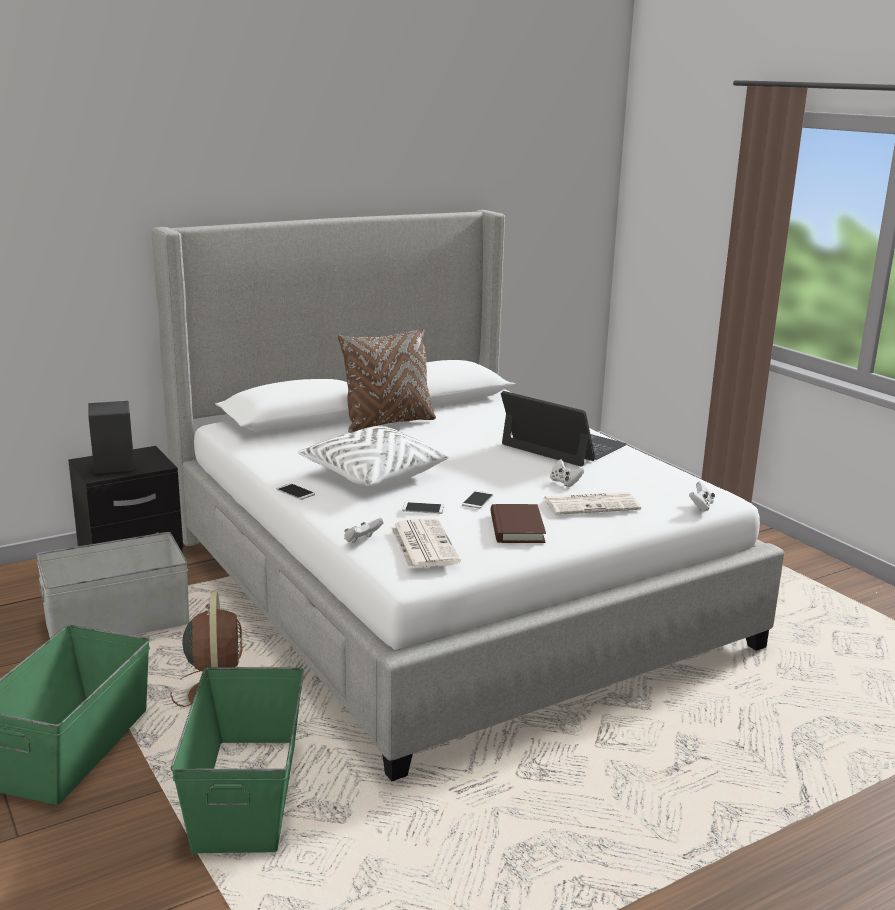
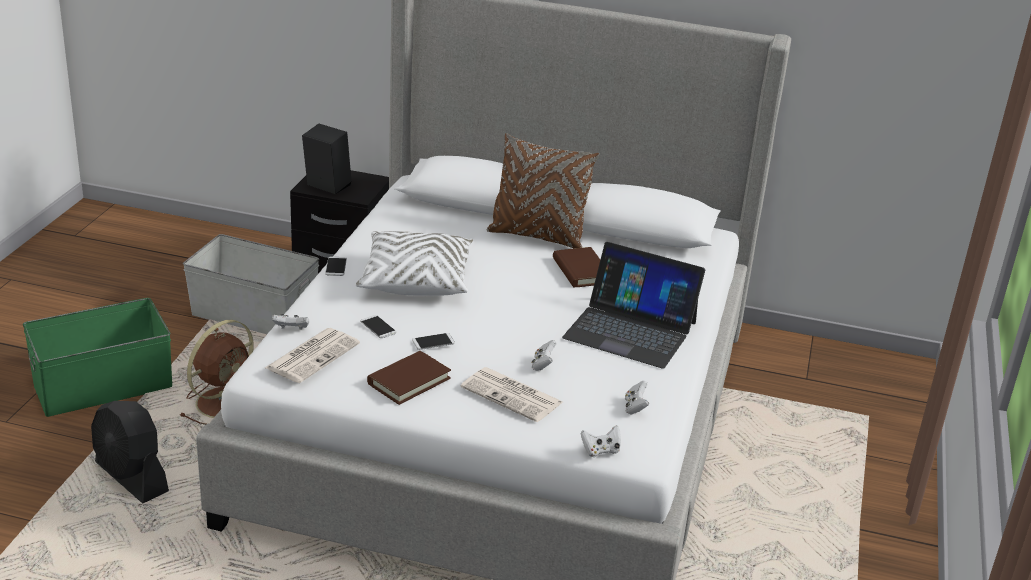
camera: 45 degrees right, 10 degrees up
(248, 794) = (131, 478): green storage box -> black fan
(460, 430) = (581, 271): none -> brown book
(563, 445) = (630, 330): laptop -> laptop turned 120 degrees clockwise
(661, 478) = (635, 407): none -> white game controller

